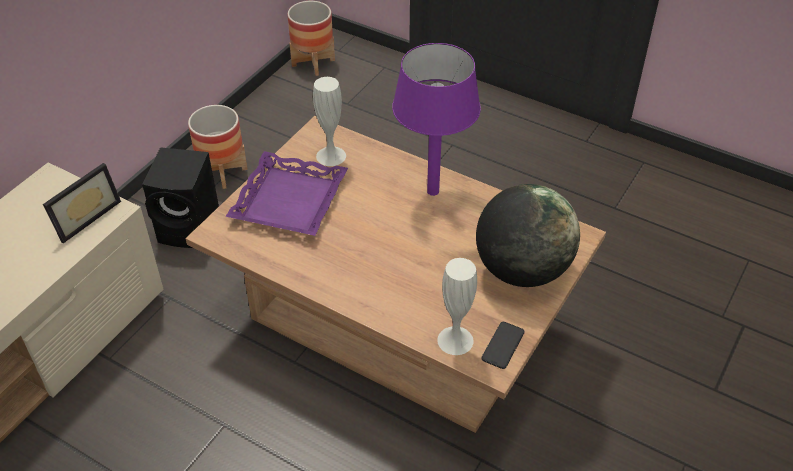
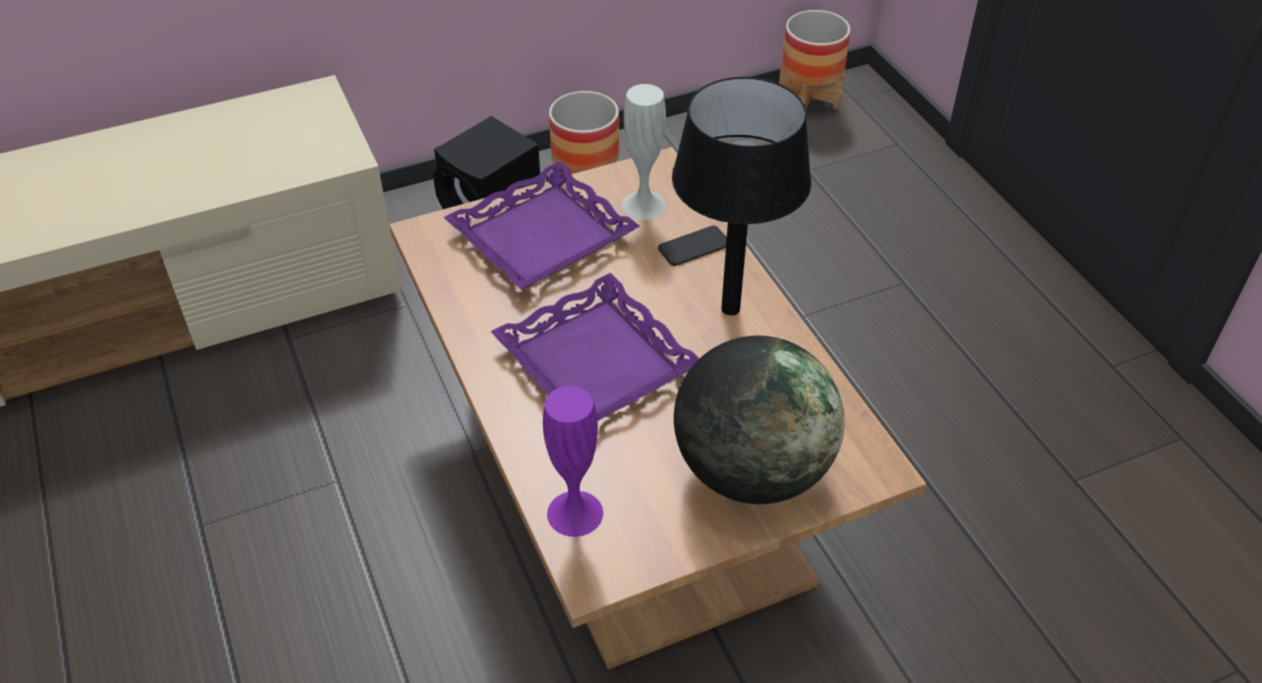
camera: 35 degrees right, 0 degrees up
(84, 216) = (312, 150): picture frame -> none
(389, 255) = (597, 361): none -> purple tray
(432, 191) = (729, 308): purple table lamp -> black table lamp
(455, 340) = (575, 513): white vase -> purple vase
(503, 345) = (629, 555): phone -> phone (694, 246)

